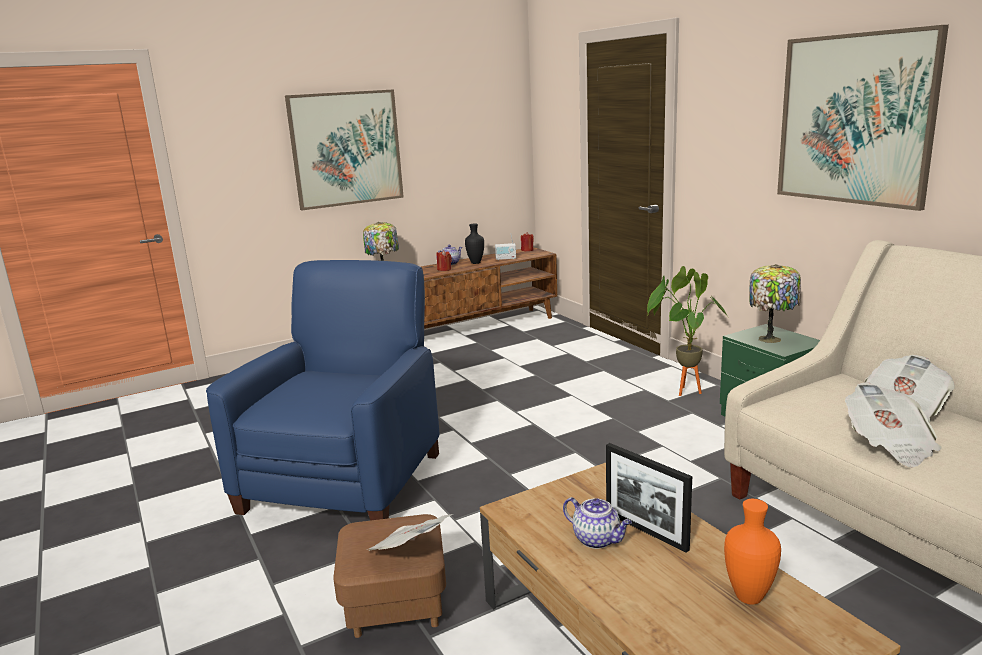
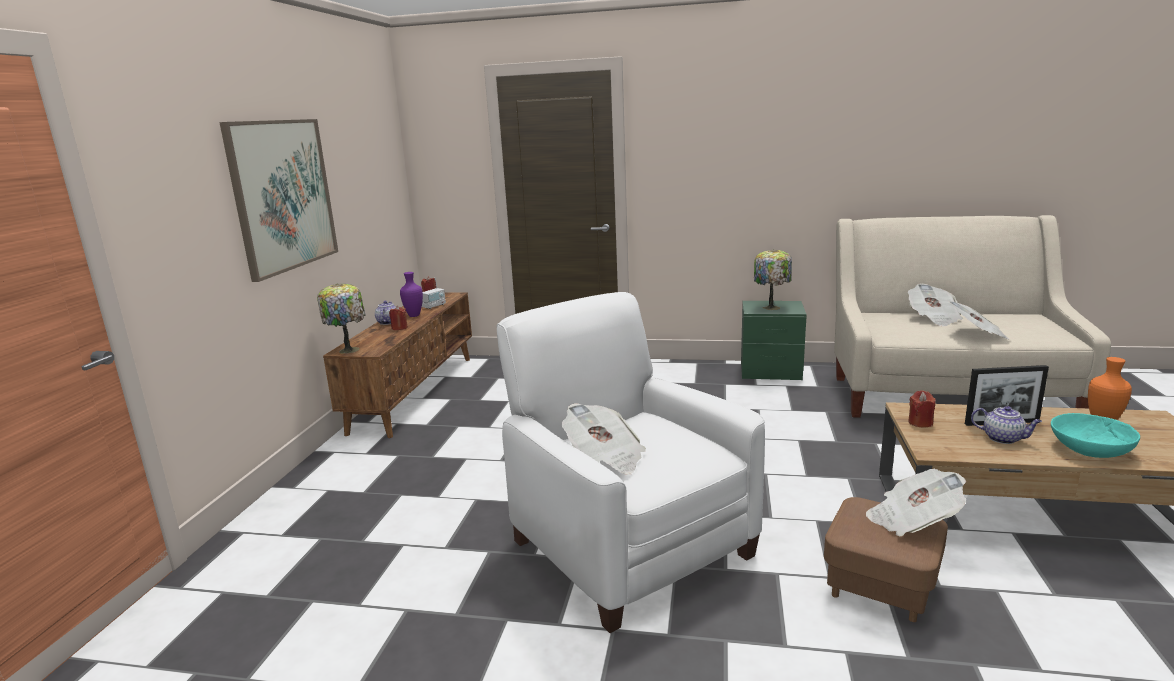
camera: 50 degrees left, 0 degrees up
(288, 388) = (605, 458): none -> newspaper
(344, 480) = (629, 546): blue armchair -> white armchair
(475, 263) = (414, 316): black vase -> purple vase
(577, 488) = (920, 422): none -> red candle
(597, 539) = (1003, 438): teapot -> teapot turned 45 degrees clockwise
(642, 598) = (1089, 449): none -> turquoise bowl
(681, 391) = (687, 374): potted plant -> none
(854, 119) = (807, 137): picture -> none

